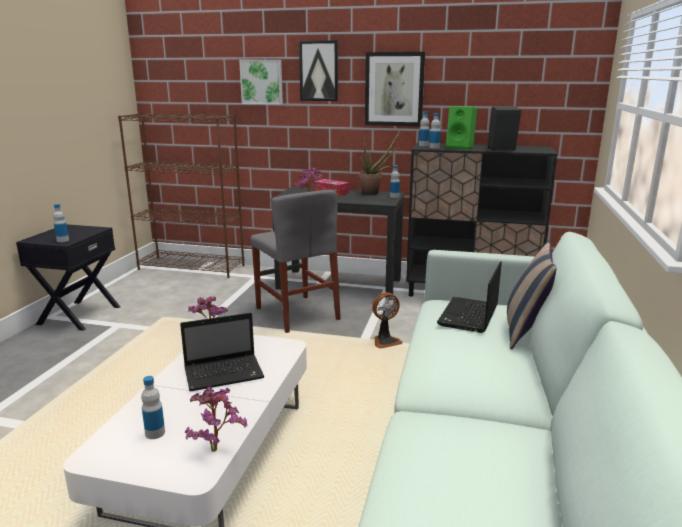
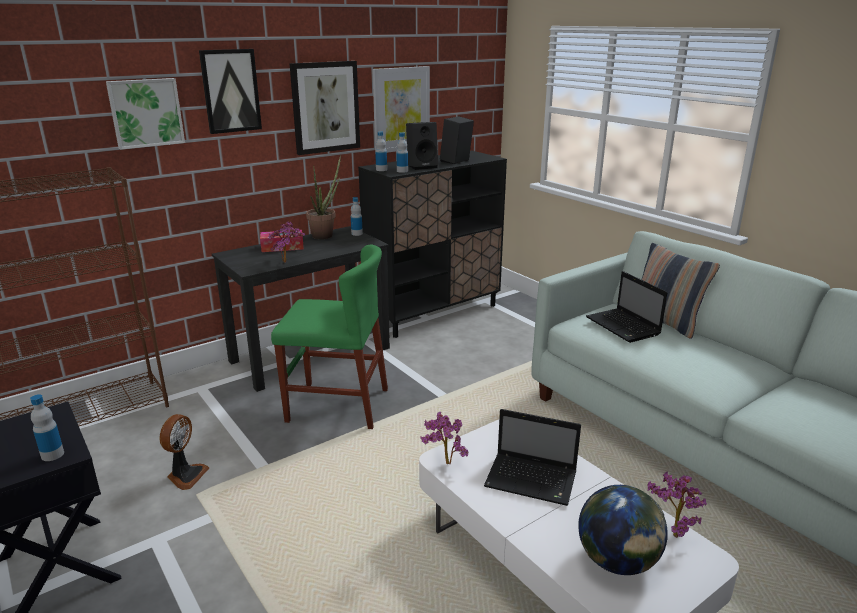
camera: 50 degrees left, 5 degrees up
(155, 433) = (617, 562): bottle -> globe
(225, 373) = (533, 480): laptop -> laptop turned 90 degrees clockwise
(297, 313) = (337, 405): grey chair -> green chair
(385, 341) = (462, 389): fan -> fan (186, 475)
(461, 148) = (422, 166): green speaker -> black speaker
(470, 97) = (401, 109): none -> picture

